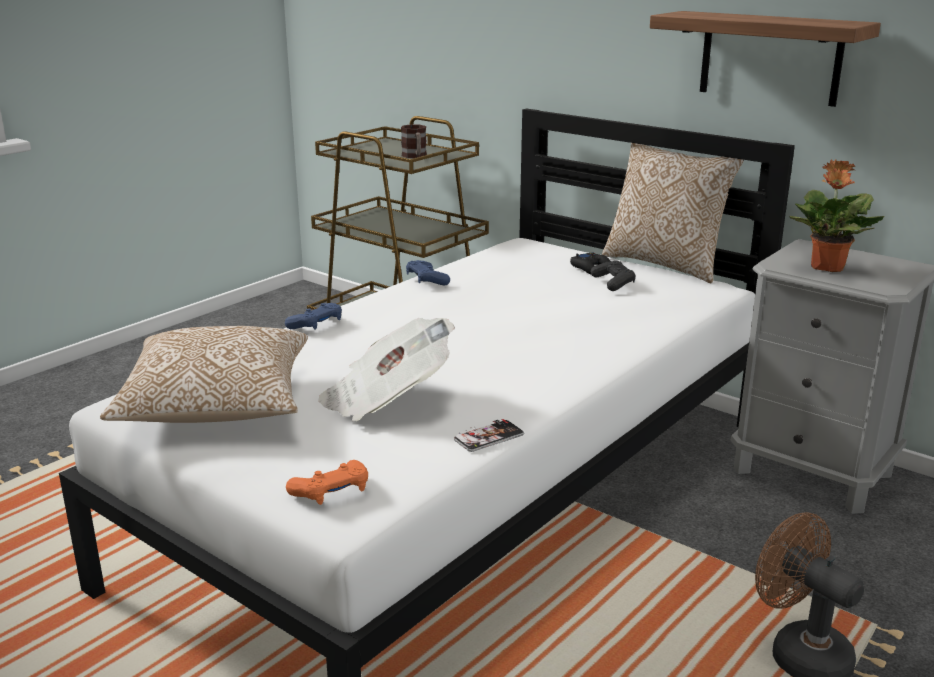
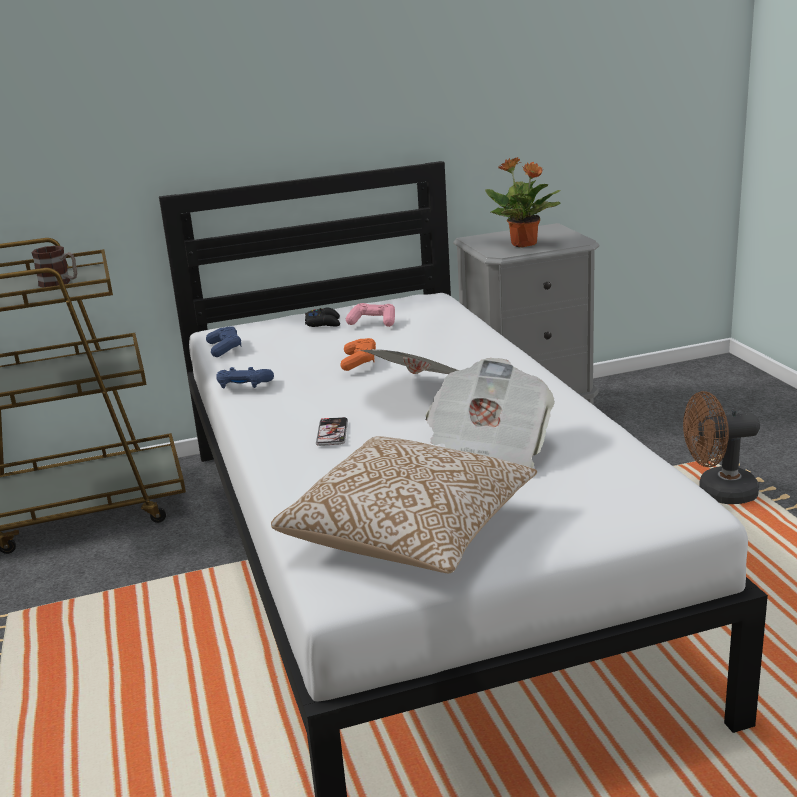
camera: 55 degrees left, 0 degrees up
(316, 324) = (273, 454): blue game controller -> blue game controller (224, 348)
(331, 492) = (641, 505): orange game controller -> orange game controller (359, 361)
(479, 341) = (420, 392): none -> newspaper
(489, 437) = (601, 427): phone -> phone (332, 432)
(613, 283) = (373, 322): black game controller -> pink game controller
(665, 264) = (356, 300): pillow -> none
(770, 58) = (399, 93): shelf -> none

